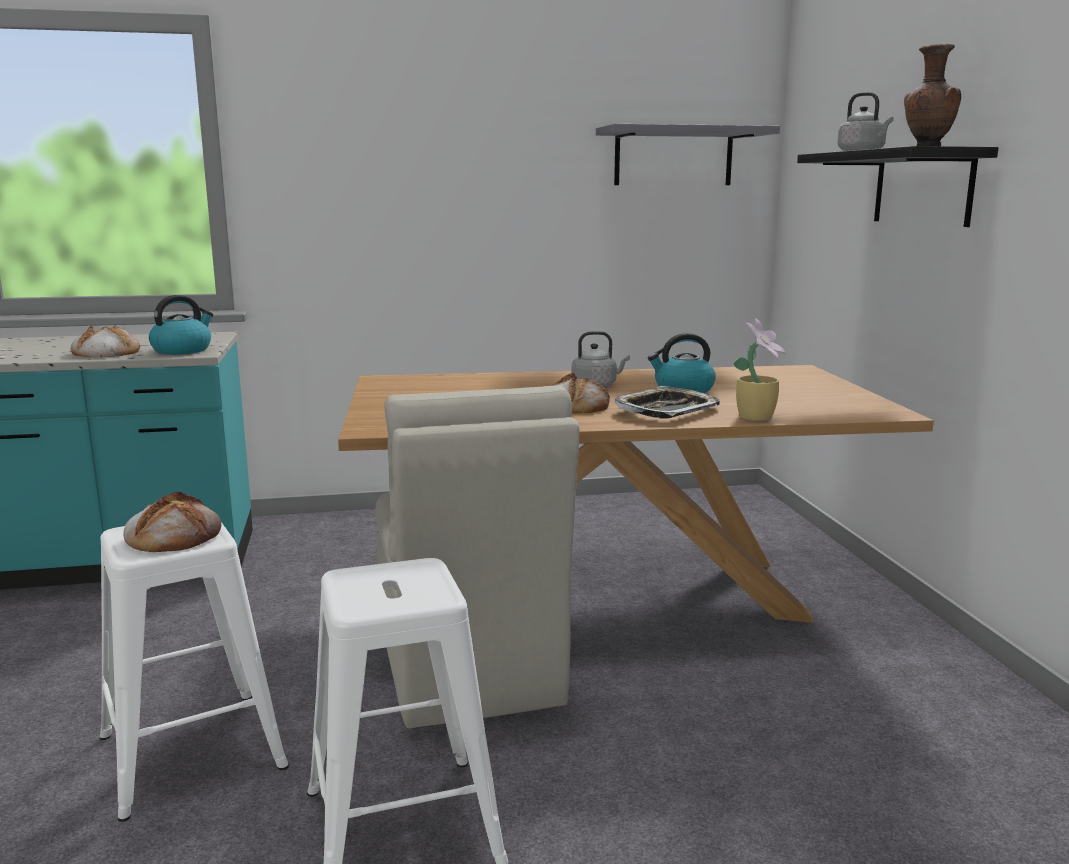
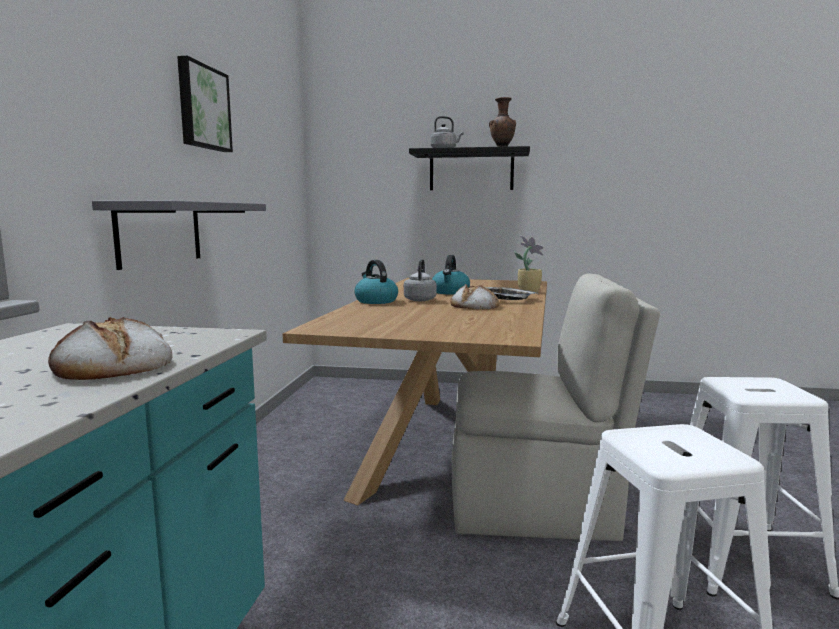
camera: 70 degrees left, 5 degrees down
(174, 535) = (675, 442): bread -> none
(182, 350) = (185, 338): kettle -> kettle (375, 301)
(492, 140) = (202, 107): none -> picture
(673, 157) = (276, 144): grey shelf -> grey shelf (160, 233)

